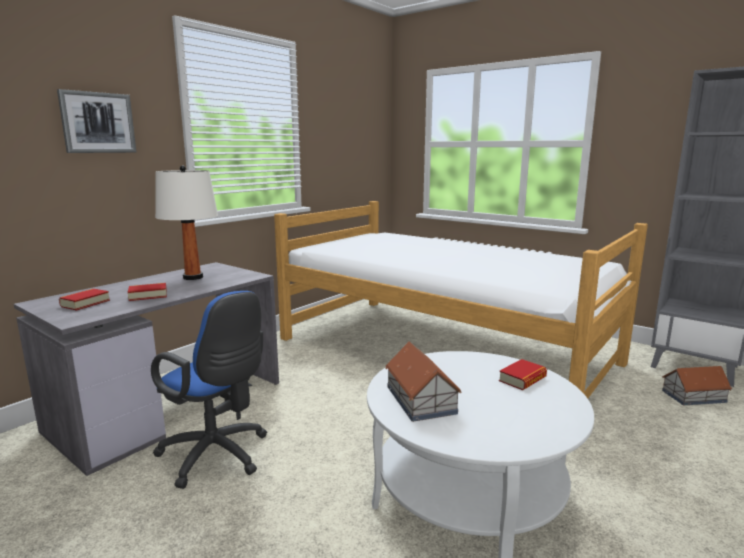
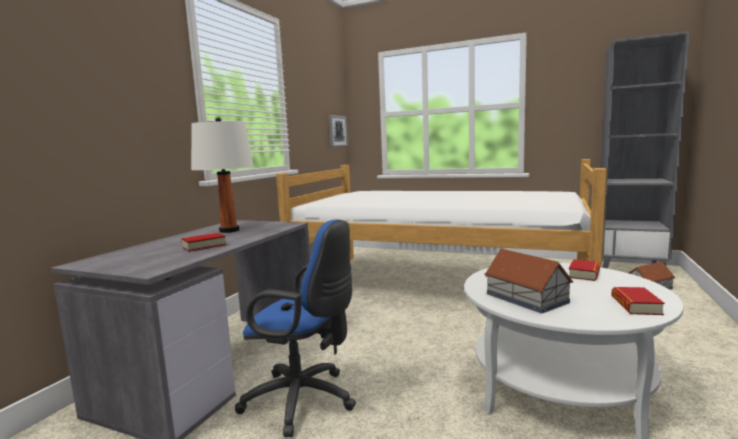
camera: 15 degrees left, 5 degrees down
(85, 303) = (141, 258): book -> book (636, 305)
(98, 123) = (122, 76): picture -> picture (337, 131)

